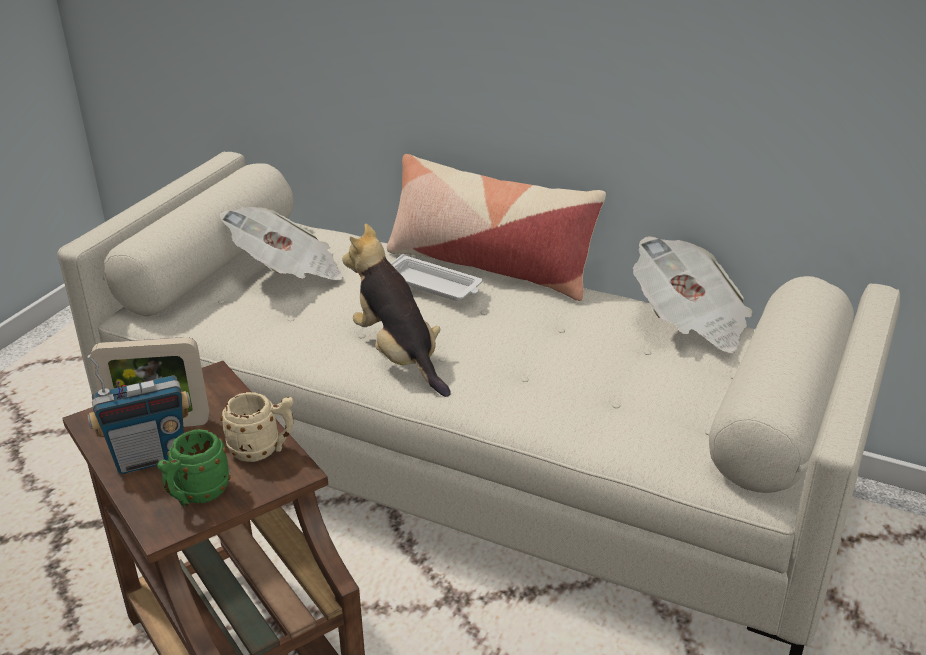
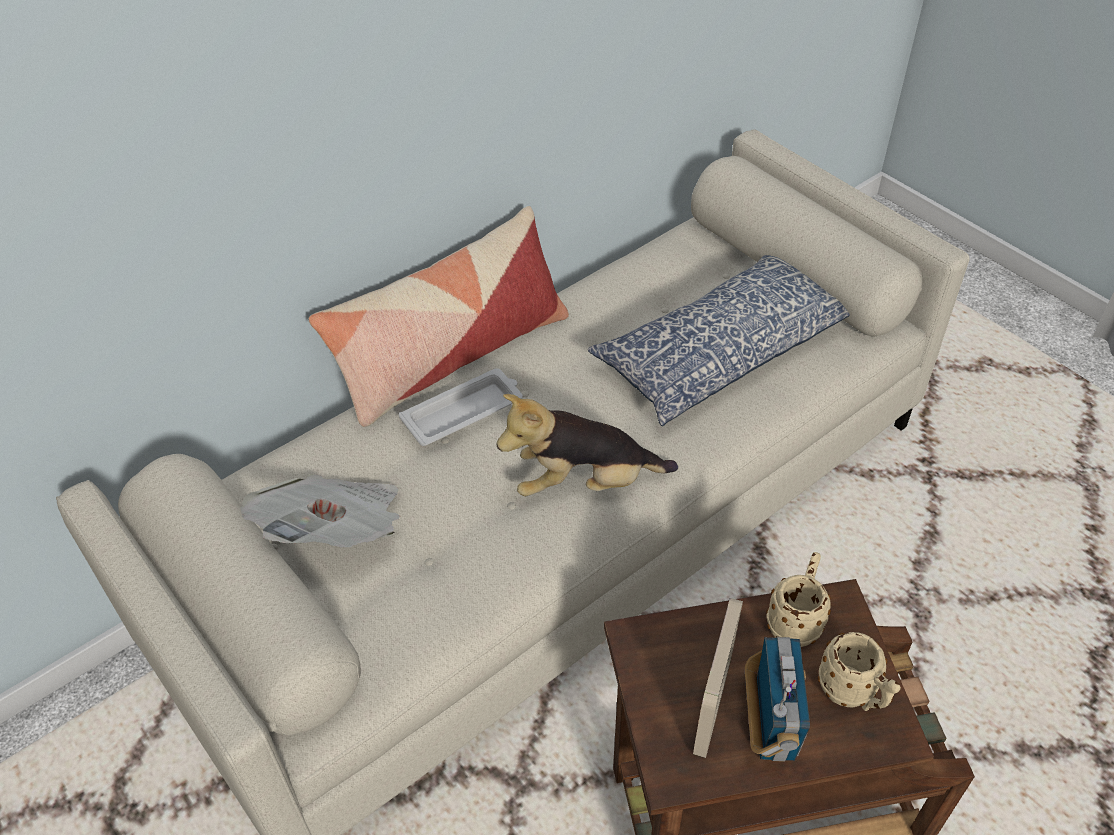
camera: 65 degrees left, 15 degrees up
(197, 495) = (853, 694): green mug -> beige mug
(615, 389) = (721, 351): none -> pillow
(690, 322) = (648, 263): newspaper -> none

